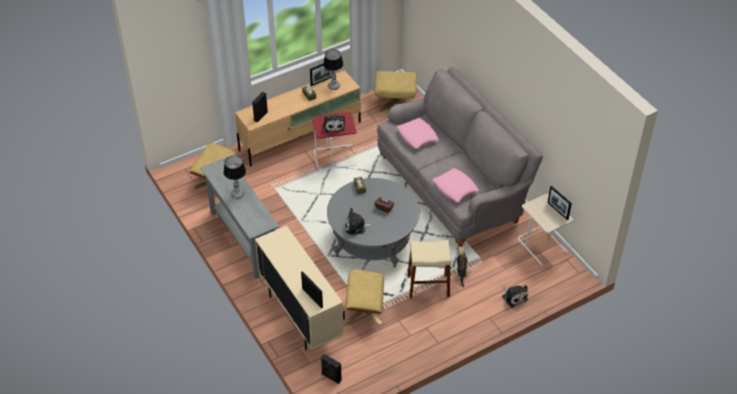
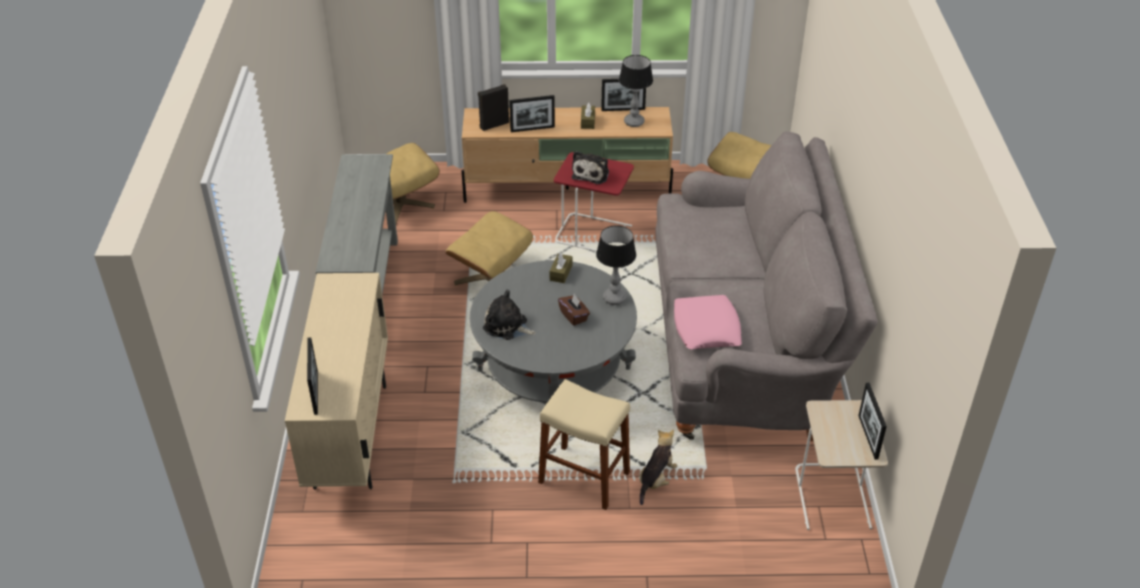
camera: 30 degrees right, 5 degrees down
(237, 194) = (356, 206): table lamp -> table lamp (614, 298)
(283, 111) = (532, 129): none -> picture frame
(331, 377) = (313, 550): black speaker -> none
(364, 310) = (453, 468): beige ottoman -> beige ottoman (491, 278)
(417, 136) = (706, 231): pink pillow -> none
(514, 297) = (717, 561): plush toy -> none

